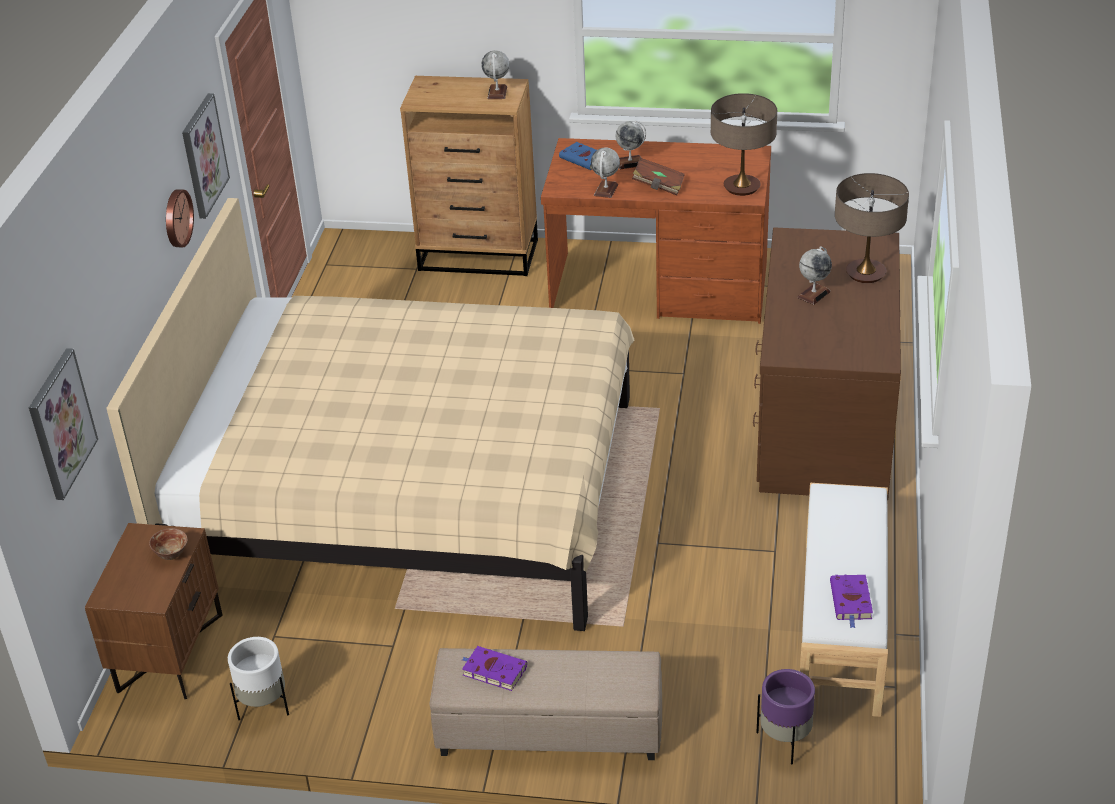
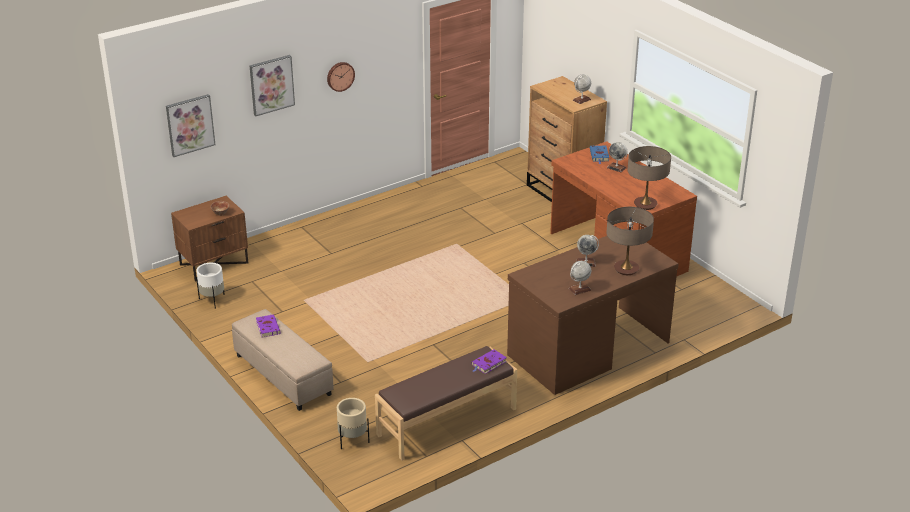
camera: 45 degrees right, 5 degrees down
(203, 155) = (382, 56): picture -> picture (271, 85)
(410, 492) = (377, 265): beige bed -> none
(606, 190) = (583, 172): globe -> globe (579, 289)
(658, 186) = (609, 183): brown book -> none
(785, 741) = (352, 440): purple planter -> beige planter
(842, 625) = (447, 422): white bench -> brown bench
(851, 602) = (417, 393): purple book -> purple book (488, 364)

